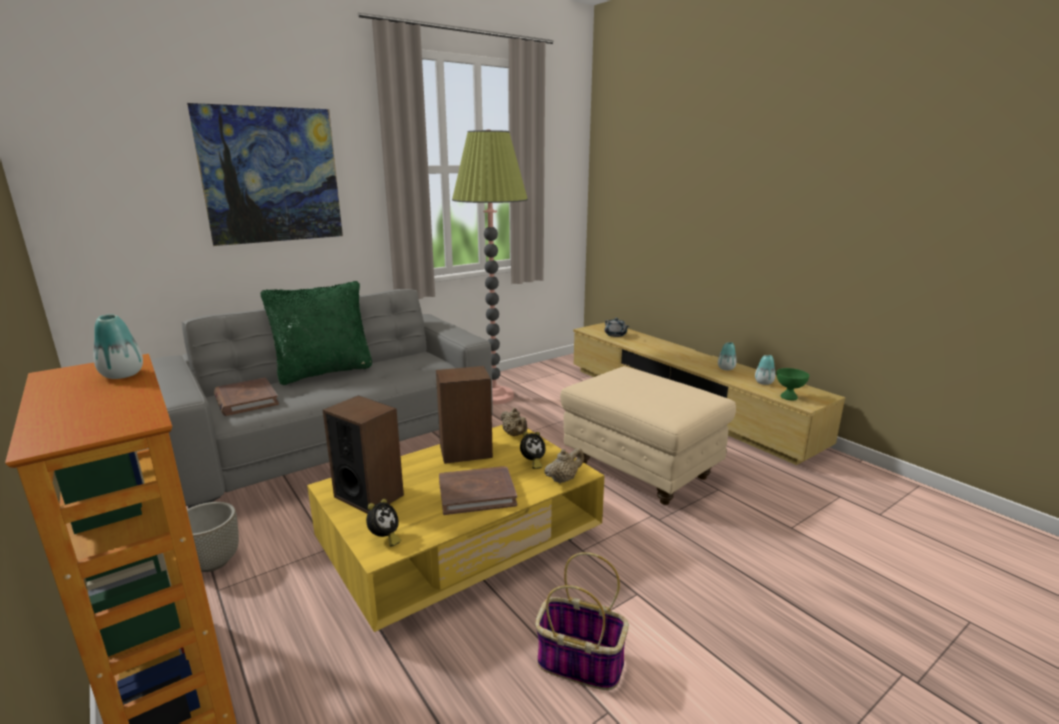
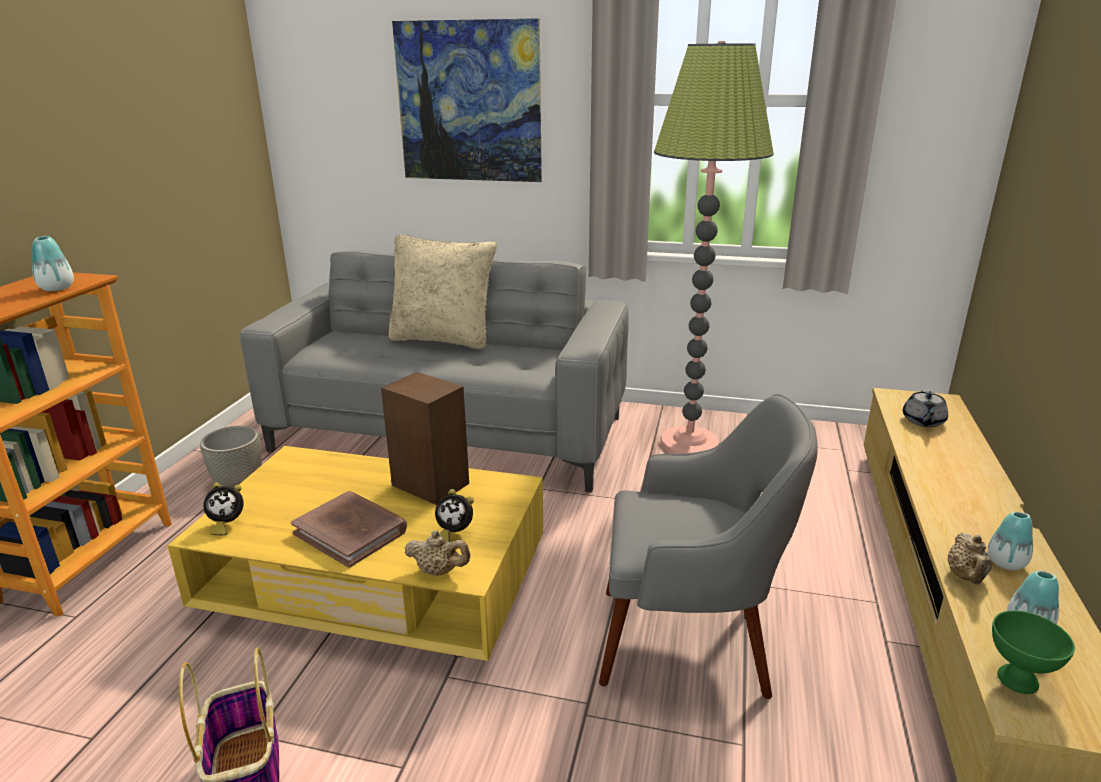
camera: 50 degrees right, 5 degrees up
(246, 400) = (341, 345): brown book -> none
(326, 373) = (443, 341): green pillow -> beige pillow
(369, 495) = (292, 480): speaker -> none
(514, 435) = (506, 493): beige teapot -> beige teapot (966, 577)
(642, 470) = (688, 641): beige ottoman -> grey armchair

